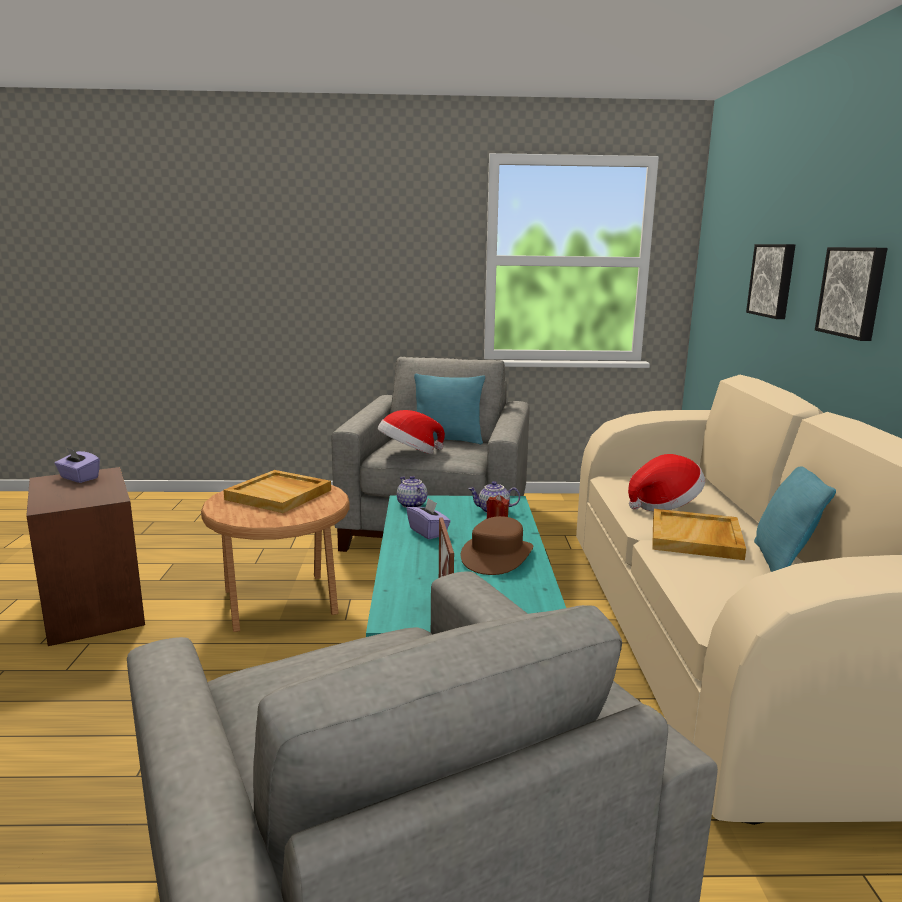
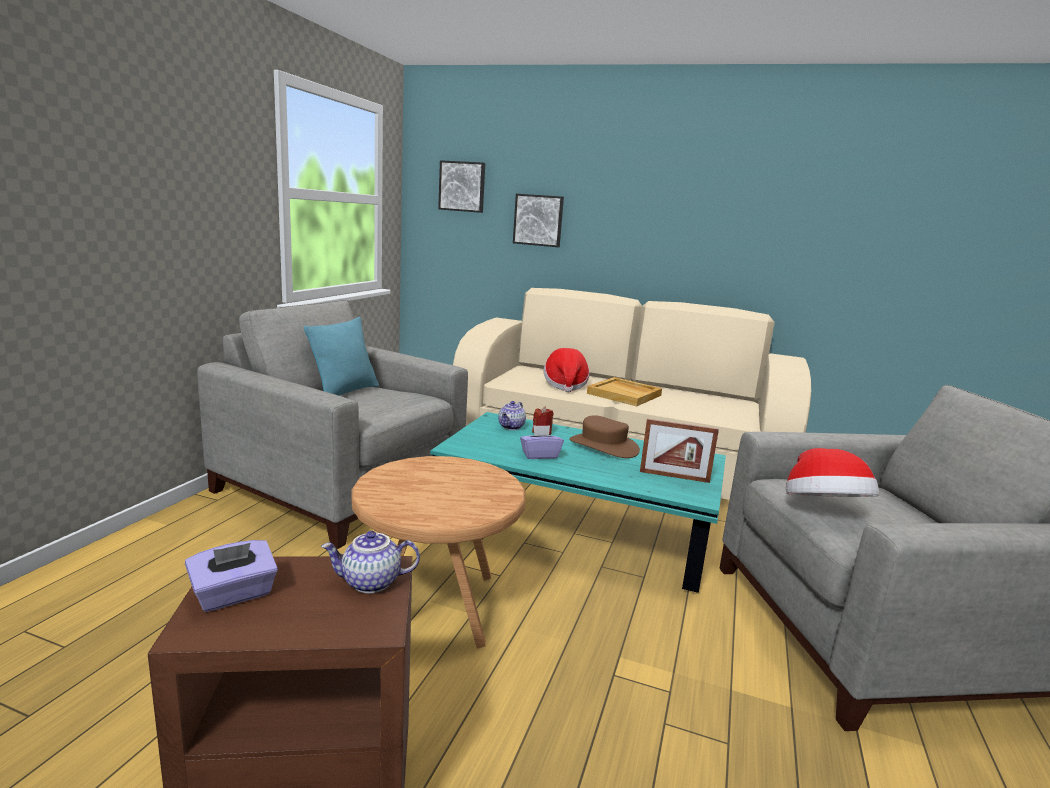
camera: 70 degrees left, 0 degrees up
(280, 495) = (422, 483): beige tray -> none
(409, 454) = (382, 409): hat -> hat (823, 509)
(411, 505) = (467, 448): teapot -> teapot (370, 583)
(781, 565) = (670, 392): turquoise pillow -> none
(853, 292) = (636, 229): picture -> picture (462, 186)

